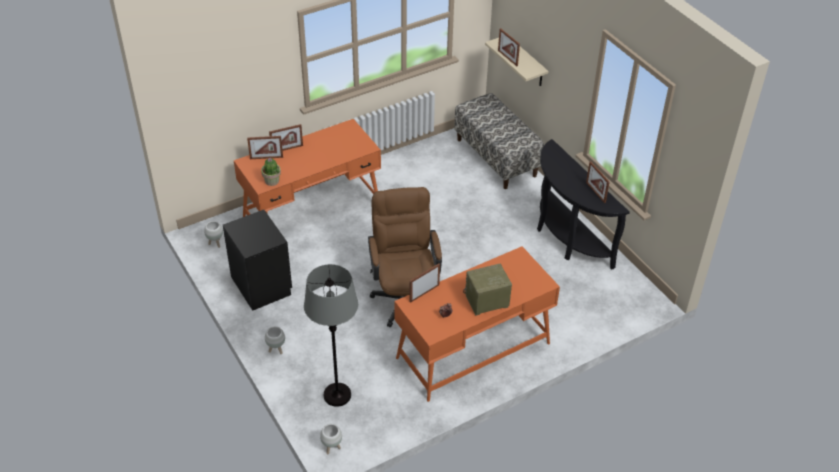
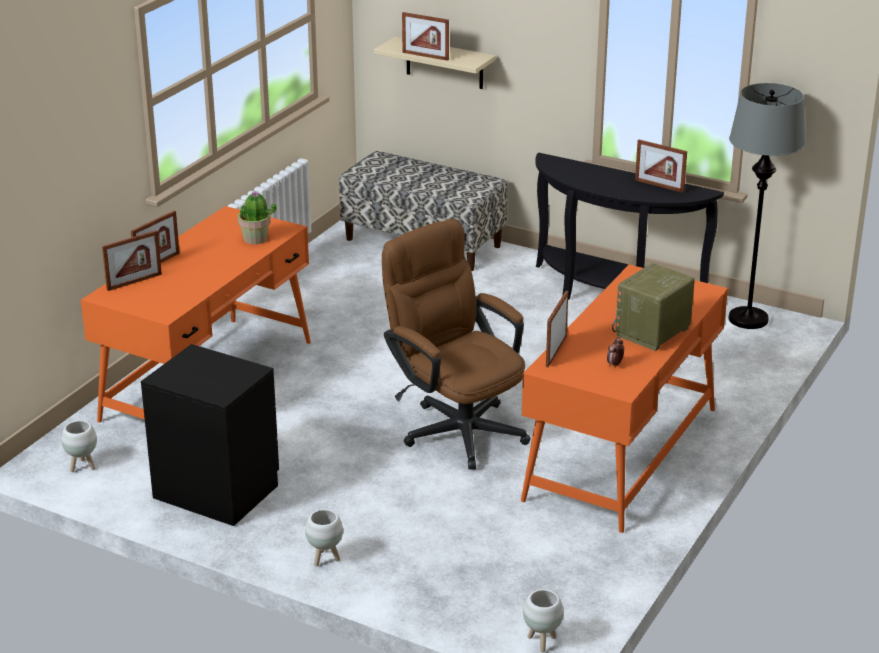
camera: 30 degrees left, 15 degrees down
(272, 181) = (175, 304): potted plant -> potted plant (255, 239)
(337, 395) = (480, 576): grey floor lamp -> grey floor lamp (747, 319)

